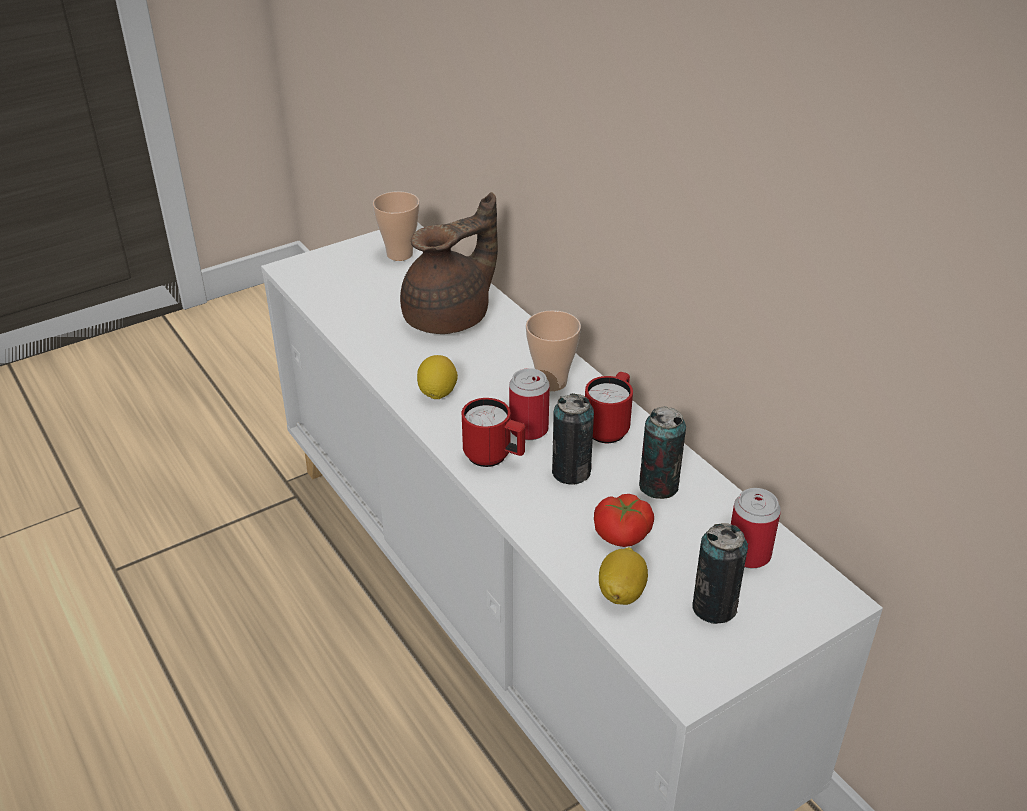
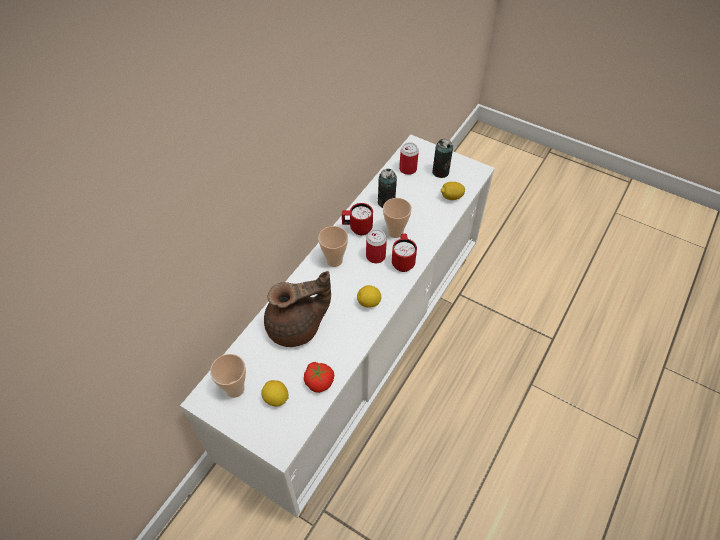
camera: 115 degrees left, 15 degrees up
(357, 279) = (276, 398): none -> lemon
(450, 317) = (297, 327): brown teapot -> brown teapot turned 135 degrees clockwise
(571, 472) = (395, 232): can -> cup
(623, 535) = (421, 205): tomato -> tomato (319, 381)

